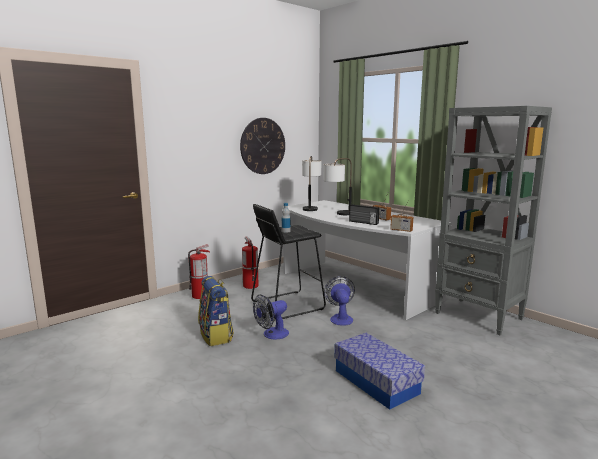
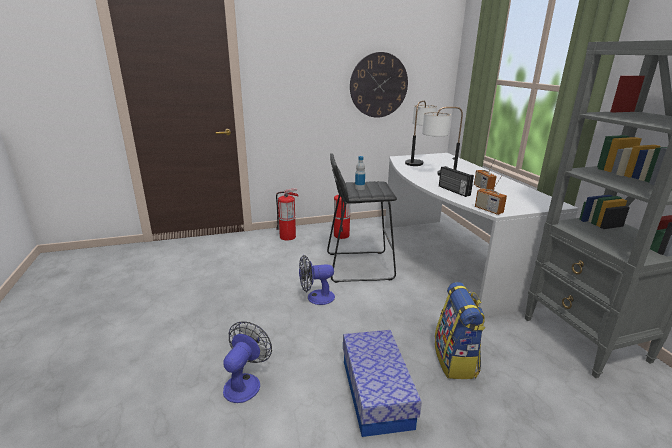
camera: 25 degrees right, 10 degrees up
(216, 336) = (265, 285): backpack -> backpack (456, 360)
(340, 318) = (402, 296): fan -> fan (245, 382)

